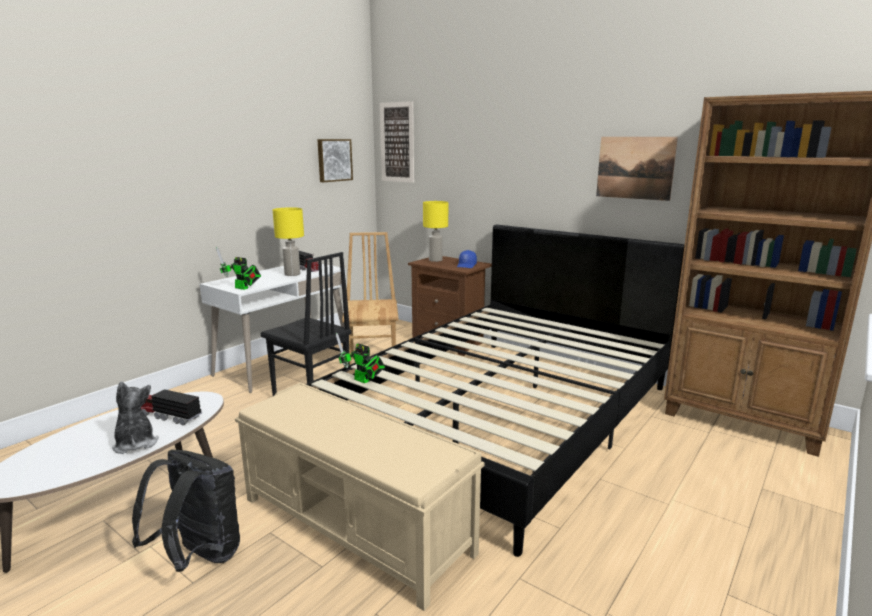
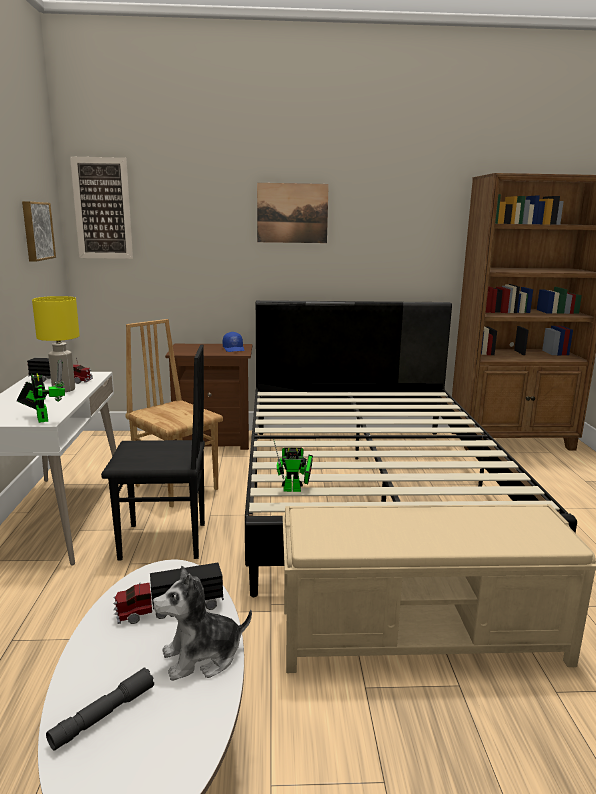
camera: 40 degrees left, 0 degrees up
(63, 446) = (103, 715): none -> grey flashlight
(135, 443) = (202, 656): plush toy -> plush toy turned 45 degrees counterclockwise
(199, 557) = (344, 755): black backpack -> none
(243, 288) = (42, 418): toy robot -> toy robot turned 105 degrees counterclockwise
(435, 260) = (188, 348): yellow table lamp -> none
(635, 168) = (400, 235): picture -> picture (292, 213)

